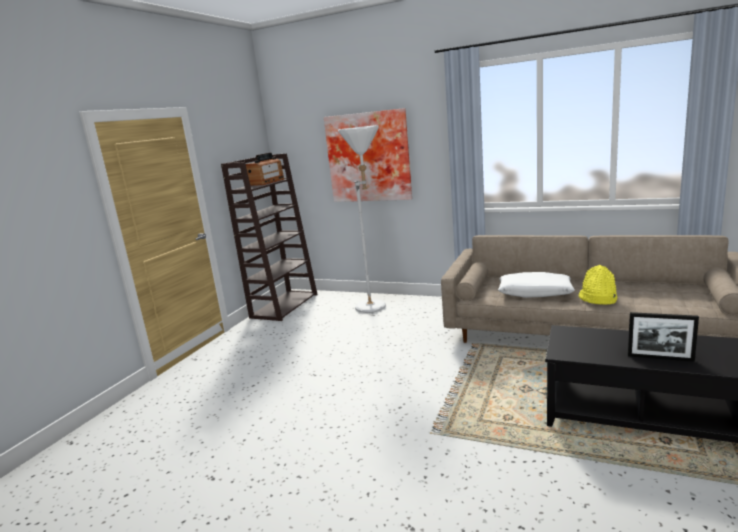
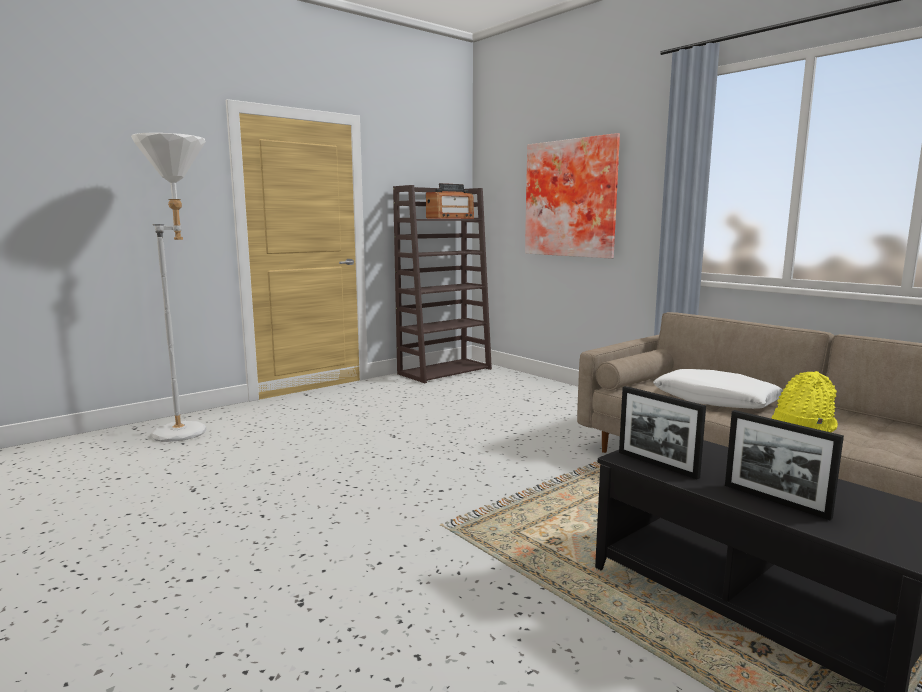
camera: 25 degrees right, 5 degrees down
(374, 305) = (542, 391): white floor lamp -> white floor lamp (191, 432)
(580, 353) = (657, 464): none -> picture frame

